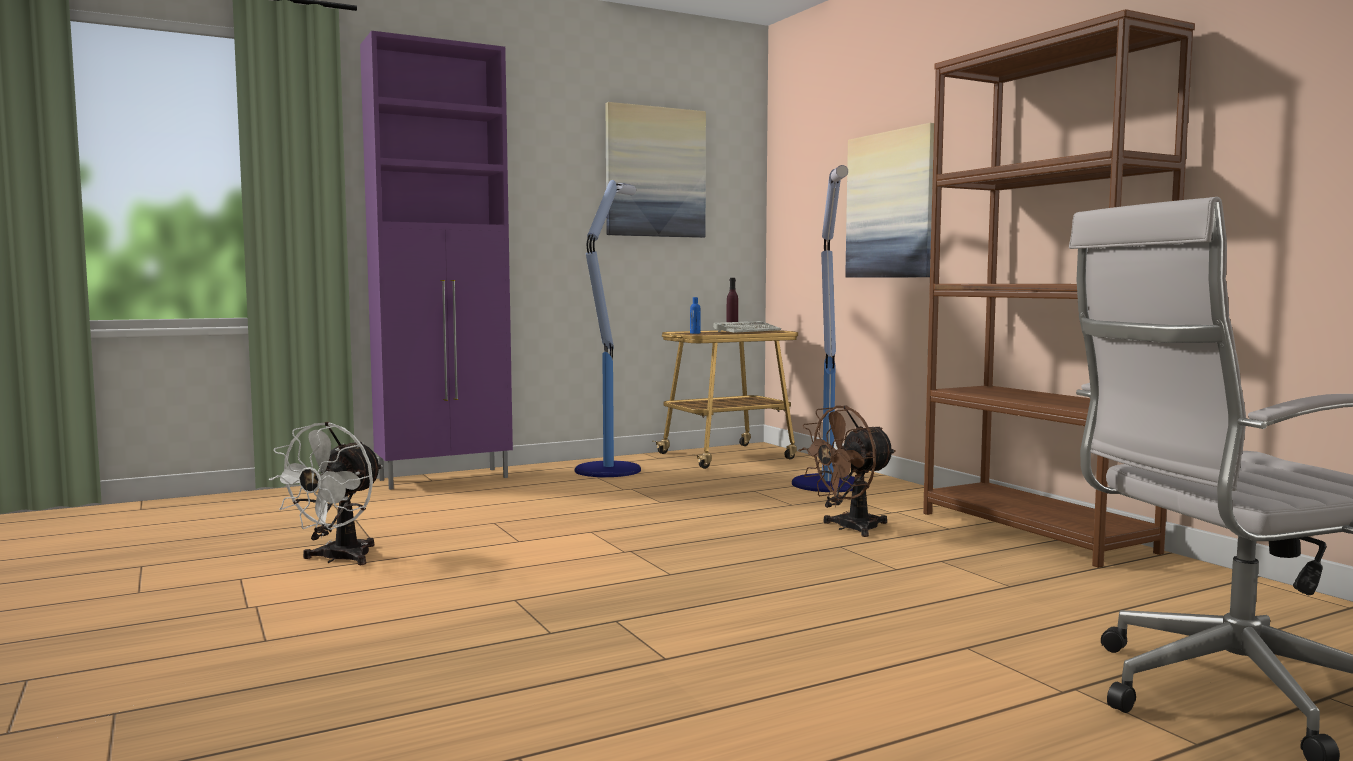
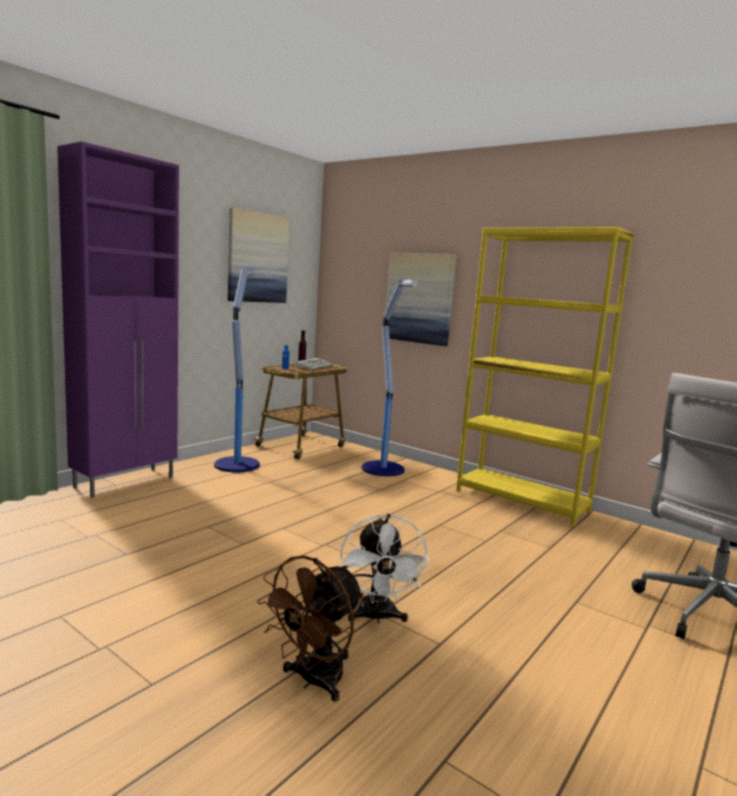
camera: 25 degrees left, 5 degrees up
(337, 559) = (124, 581): white fan -> white fan (377, 617)
(848, 528) = (430, 508): brown fan -> brown fan (313, 681)
(1034, 532) = (522, 501): brown bookcase -> yellow bookcase

